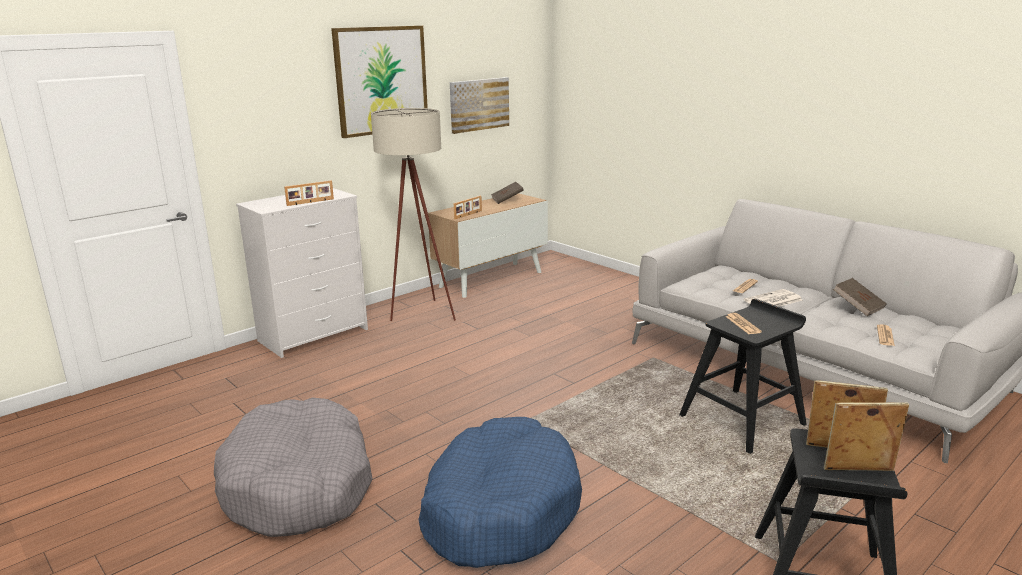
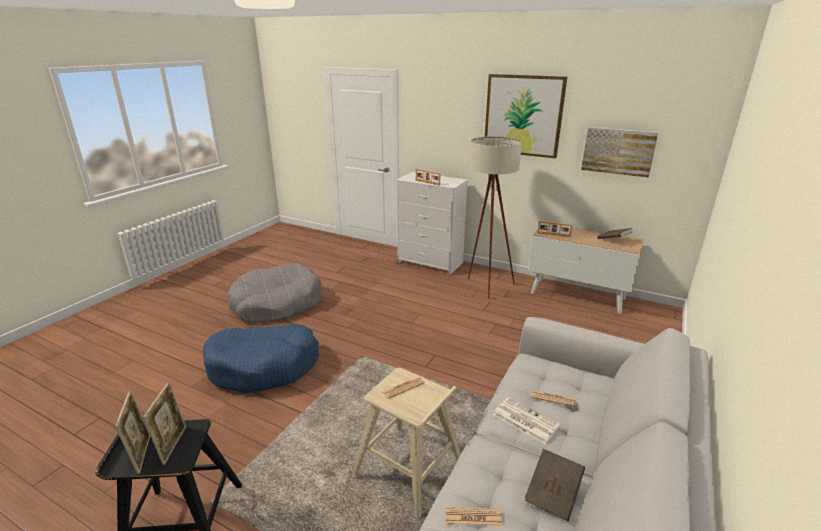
camera: 70 degrees right, 5 degrees up
(743, 420) = (409, 470): black stool -> beige stool

